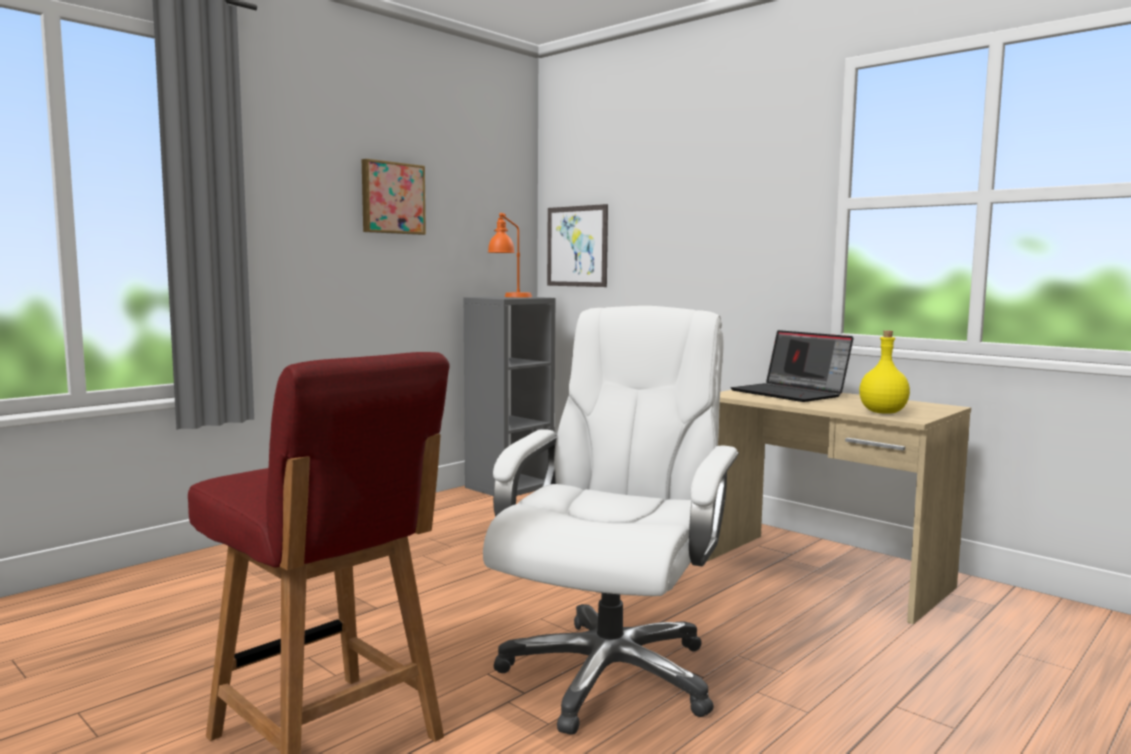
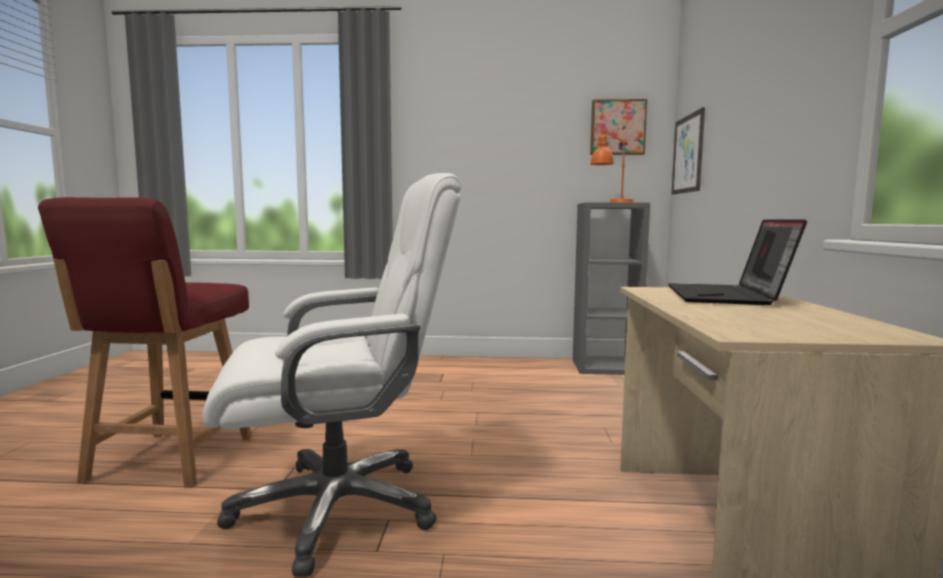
camera: 50 degrees right, 0 degrees up
(392, 198) = (514, 127): picture -> picture (617, 127)
(882, 412) = (734, 323): yellow bottle -> none

